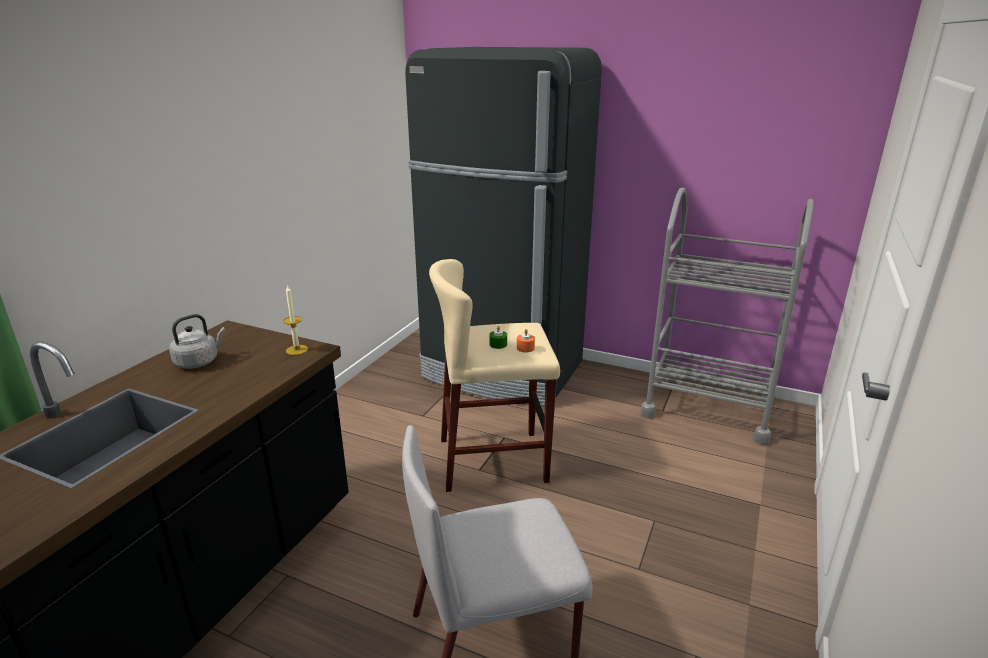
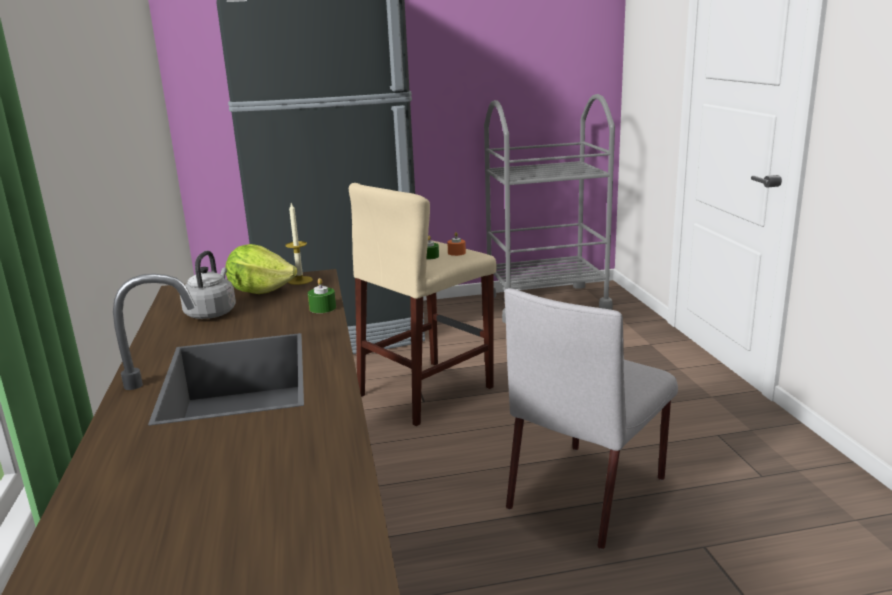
camera: 35 degrees left, 5 degrees down
(254, 388) = (322, 308): none -> green candle
(259, 350) = (260, 290): none -> lettuce

